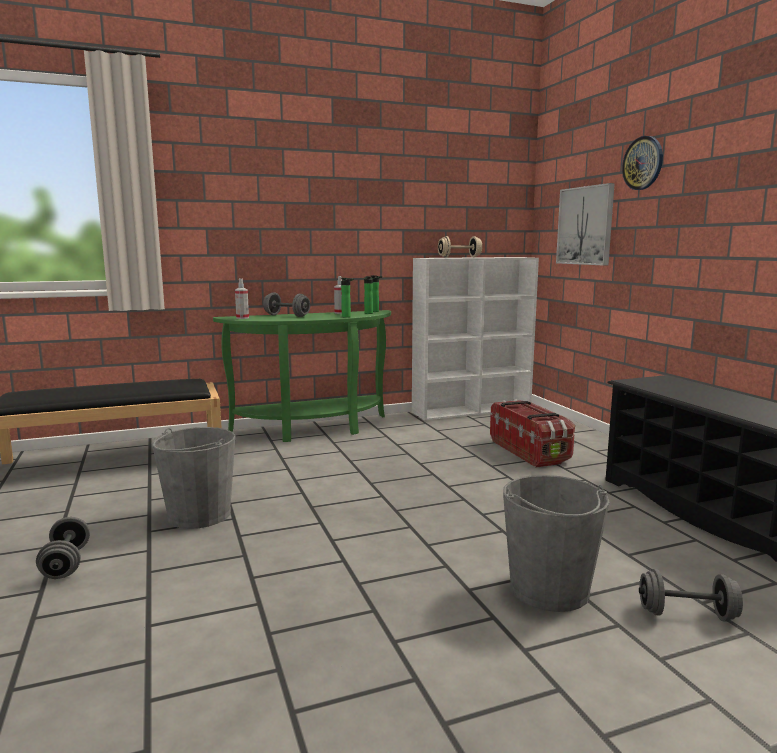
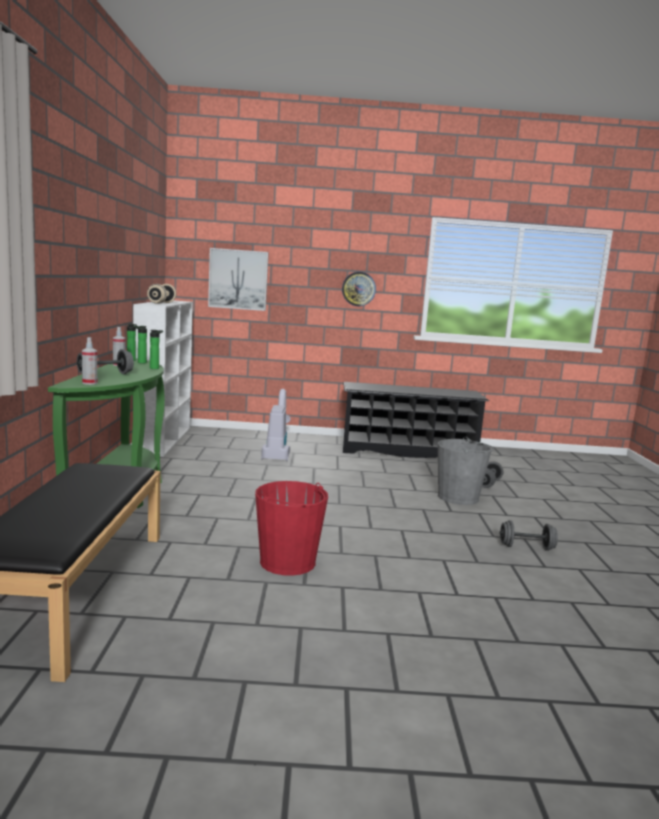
camera: 70 degrees left, 0 degrees up
(66, 563) = (344, 622): grey dumbbell -> grey dumbbell (526, 547)
(198, 515) = (288, 562): grey bucket -> red bucket
(529, 451) = (277, 452): storage box -> vacuum cleaner
(643, 163) = (295, 243): wall clock -> wall clock (358, 289)

